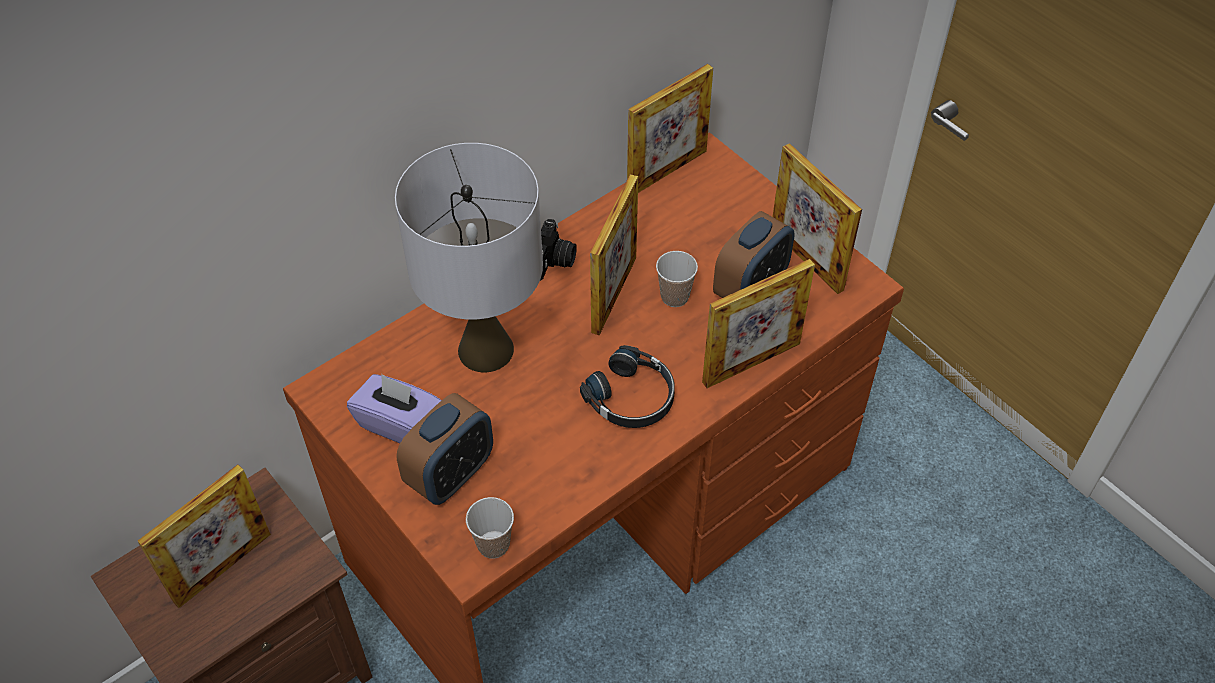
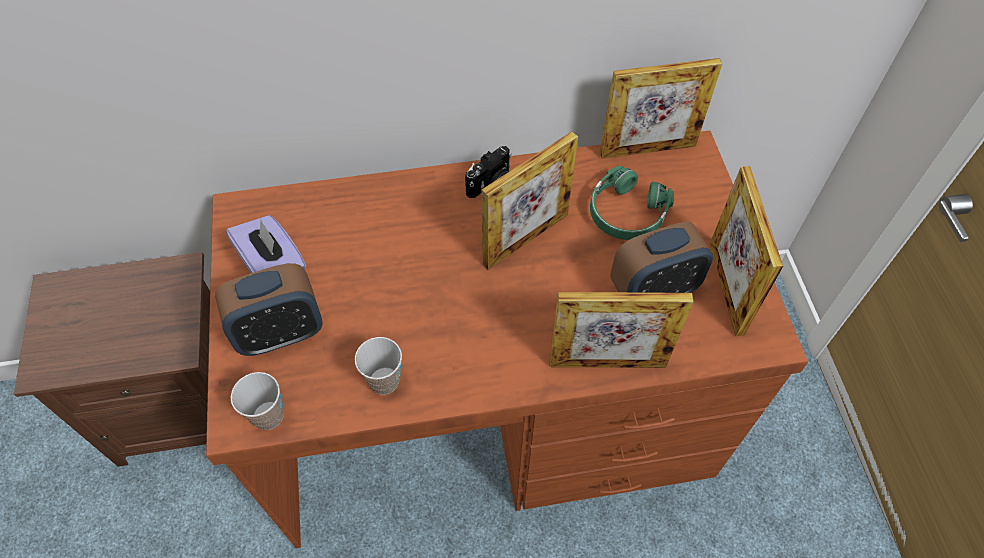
camera: 30 degrees right, 5 degrees up
(222, 568) = (118, 316): picture frame -> none
(486, 349) = (386, 237): grey table lamp -> none
(632, 397) = (477, 341): black headphones -> none
(674, 297) = (578, 266): cup -> cup (384, 381)
(685, 234) = (626, 213): none -> green headphones

